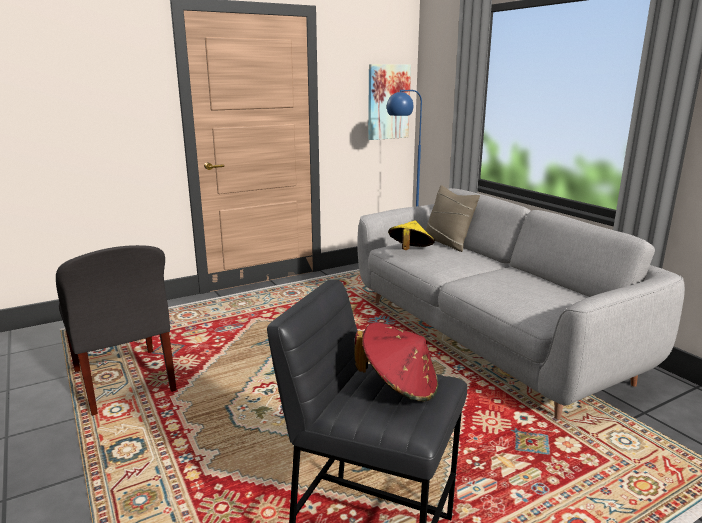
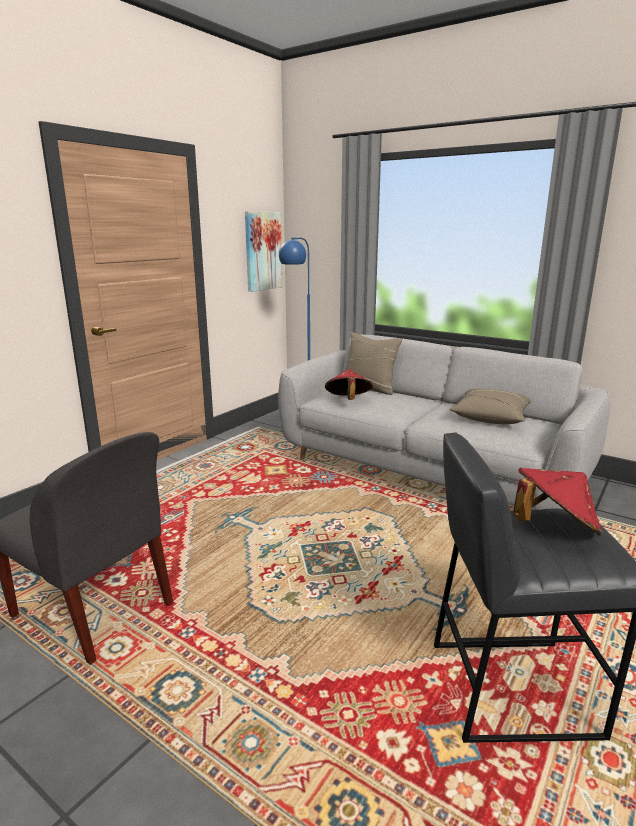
camera: 25 degrees left, 0 degrees up
(410, 251) = (348, 400): yellow hat -> red hat
(534, 287) = (490, 417): none -> beige pillow

